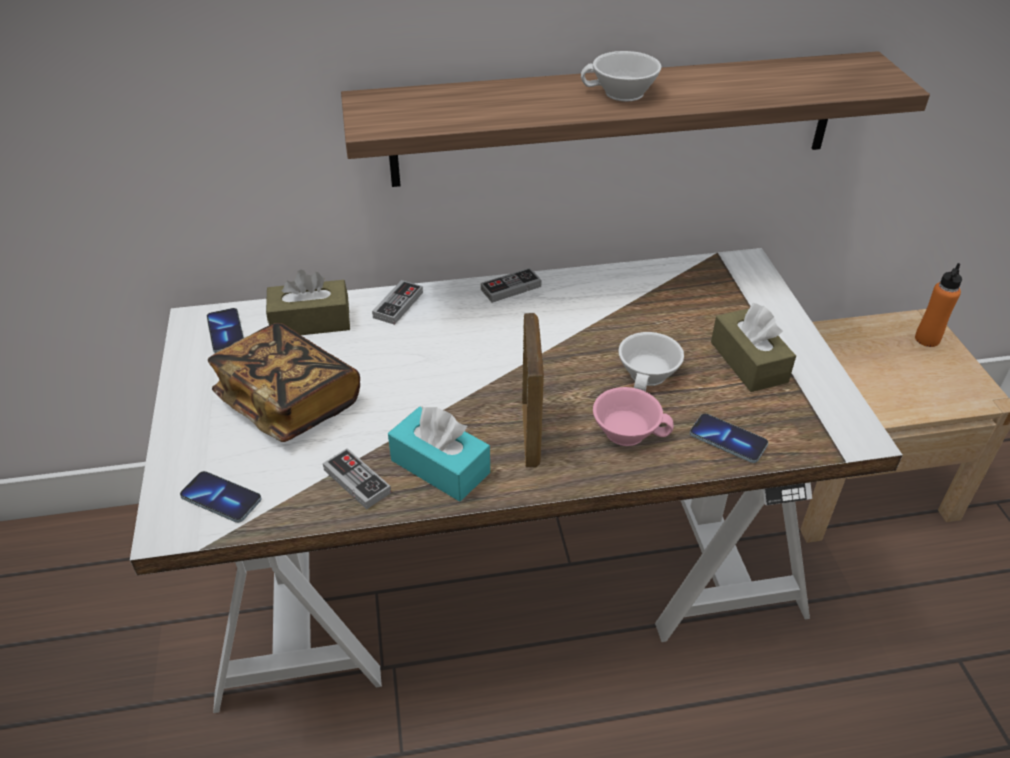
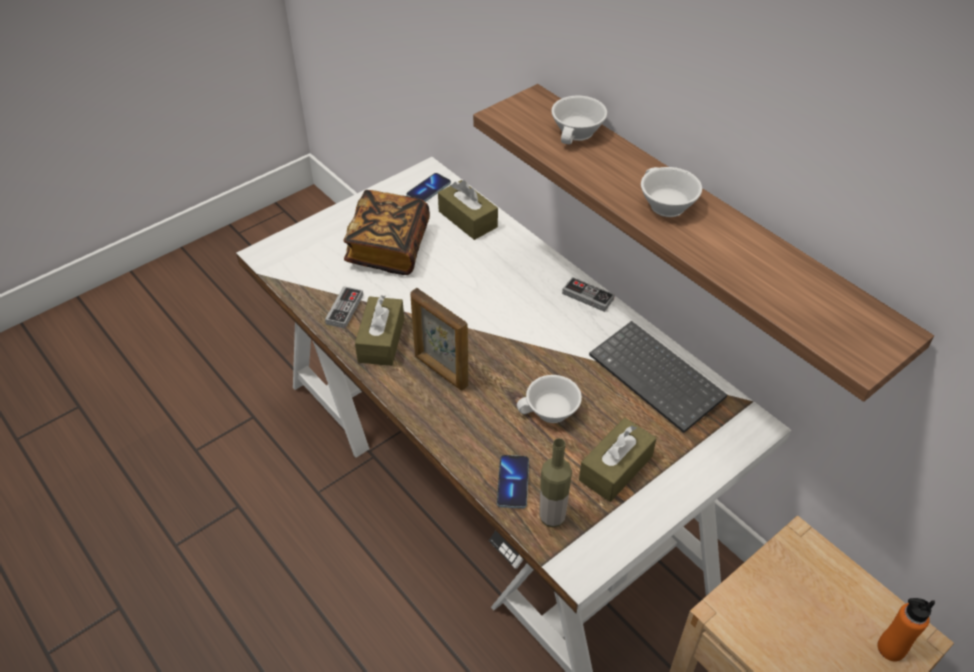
camera: 60 degrees right, 5 degrees up
(221, 498) = (296, 262): phone -> none
(398, 305) = (518, 249): game controller -> none
(440, 466) = (381, 340): turquoise tissue box -> brown tissue box
(458, 96) = (579, 133): none -> white cup
(531, 434) = (440, 371): picture frame -> picture frame turned 75 degrees clockwise
(628, 430) = (481, 421): pink cup -> none
(652, 290) = (659, 377): none -> keyboard
(788, 429) = (552, 517): none -> bottle

